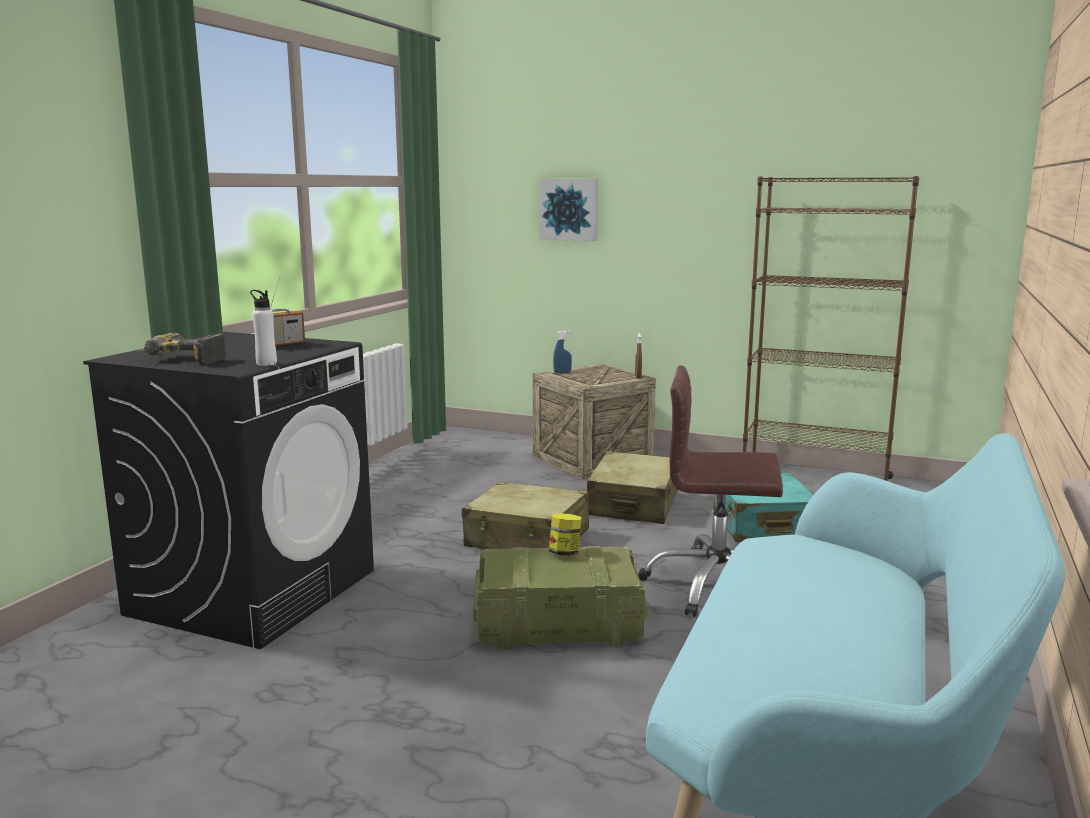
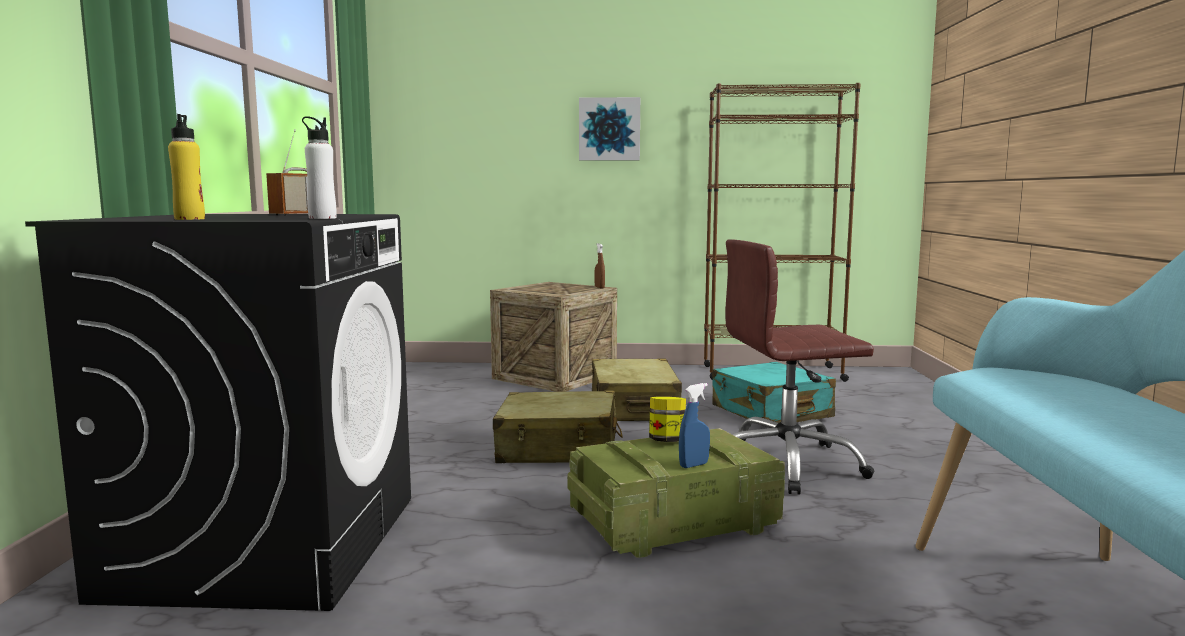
camera: 20 degrees left, 5 degrees down
(181, 361) = (190, 219): power drill -> yellow bottle
(562, 372) = (520, 288): blue spray bottle -> blue spray bottle (694, 465)
(569, 209) = (509, 126): picture -> picture (609, 129)

